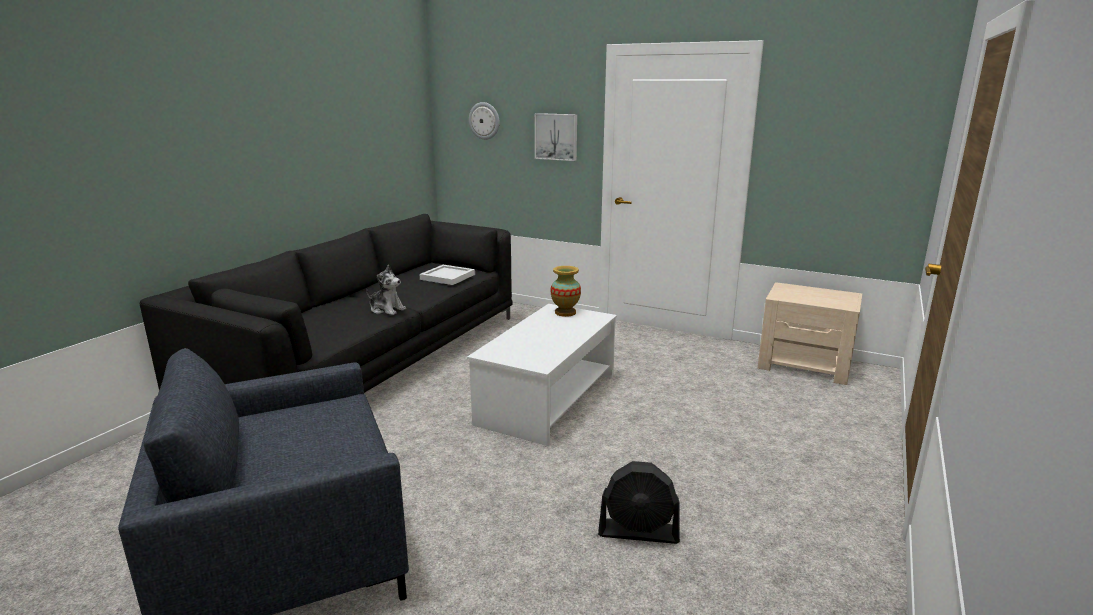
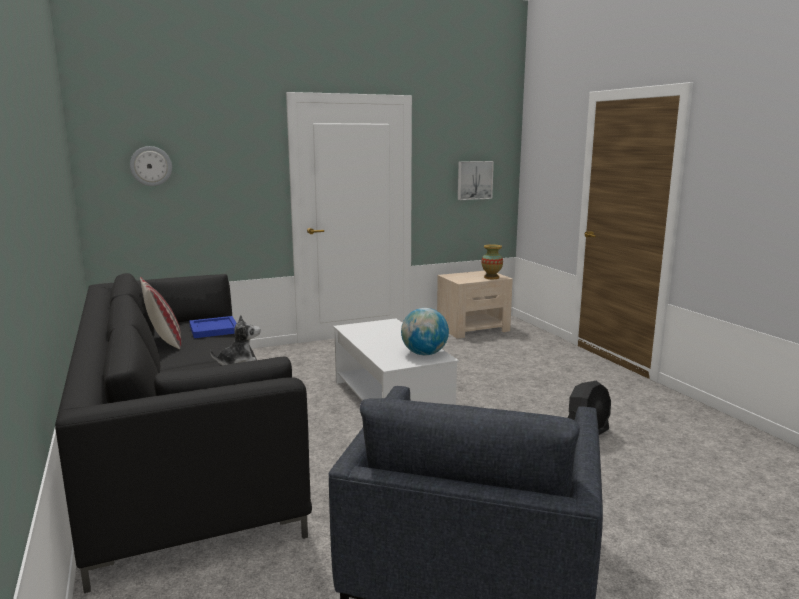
camera: 50 degrees left, 5 degrees down
(402, 276) = (164, 341): none -> pillow
(448, 277) = (214, 329): white tray -> blue tray
(537, 356) = (424, 354): none -> globe
(556, 136) = (241, 177): picture -> picture (474, 180)
(565, 313) = (363, 327): vase -> vase (491, 277)

